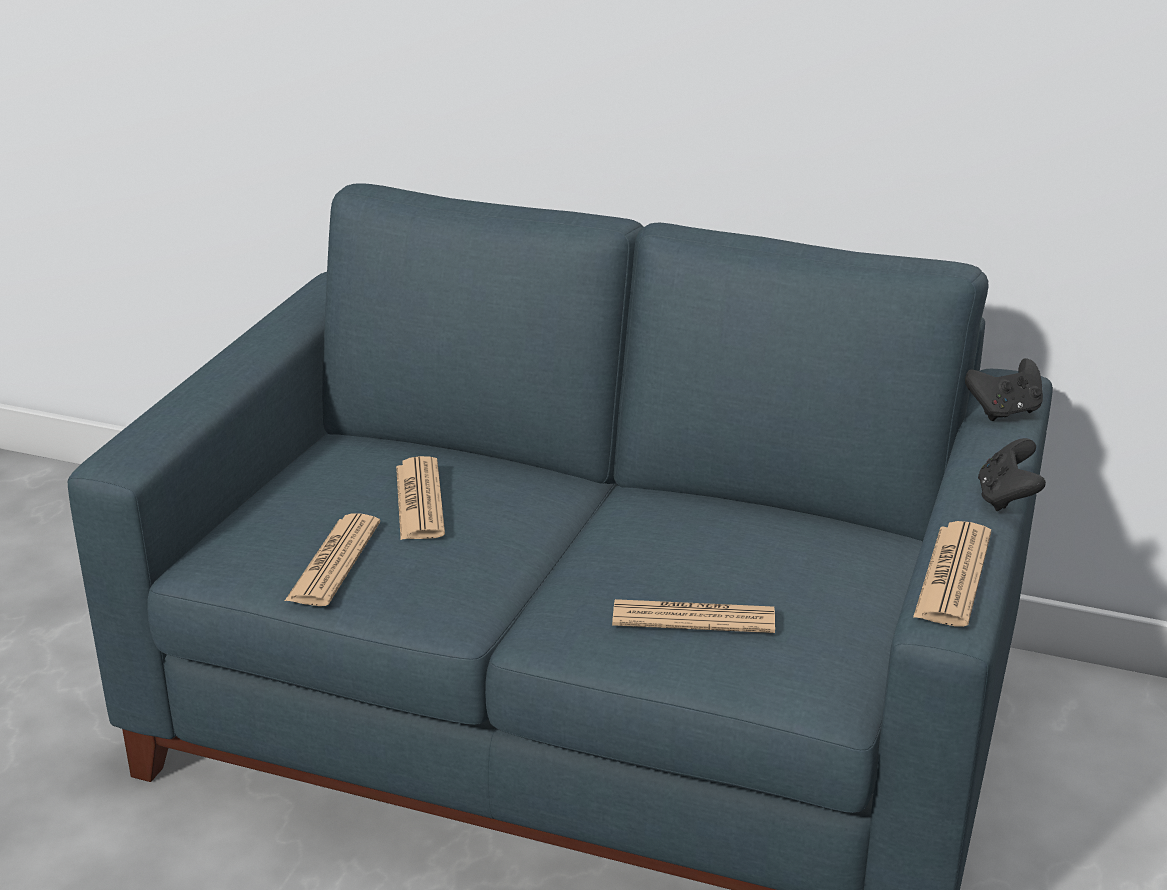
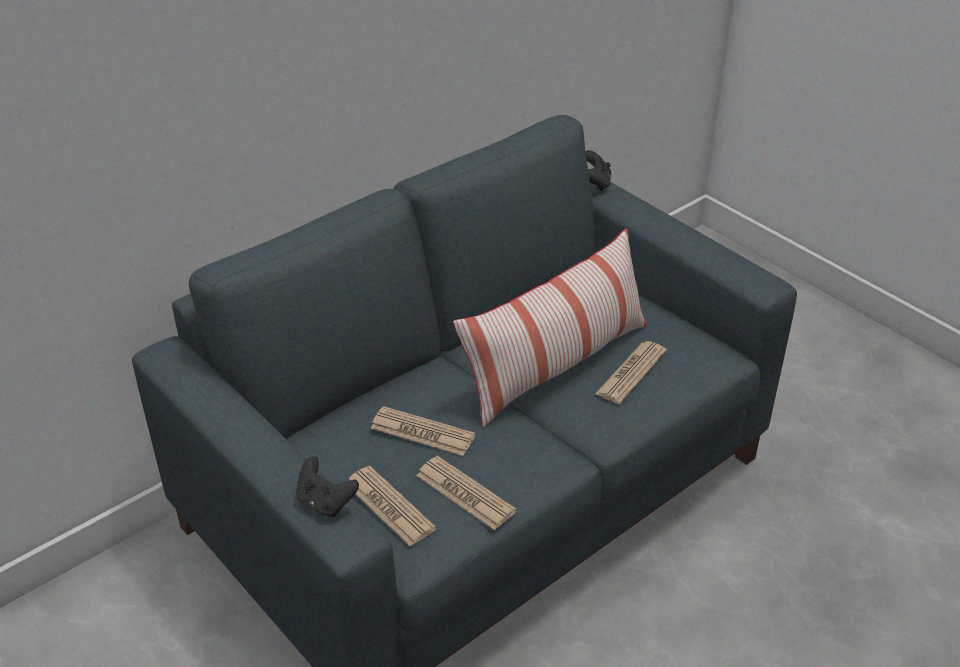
camera: 60 degrees left, 10 degrees up
(649, 557) = (556, 365): none -> pillow
(953, 575) = (734, 265): newspaper -> newspaper (389, 506)
(1006, 498) = (678, 220): black game controller -> black game controller (325, 502)

